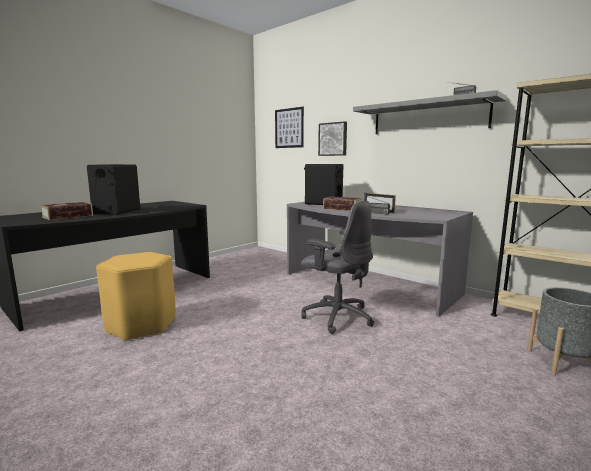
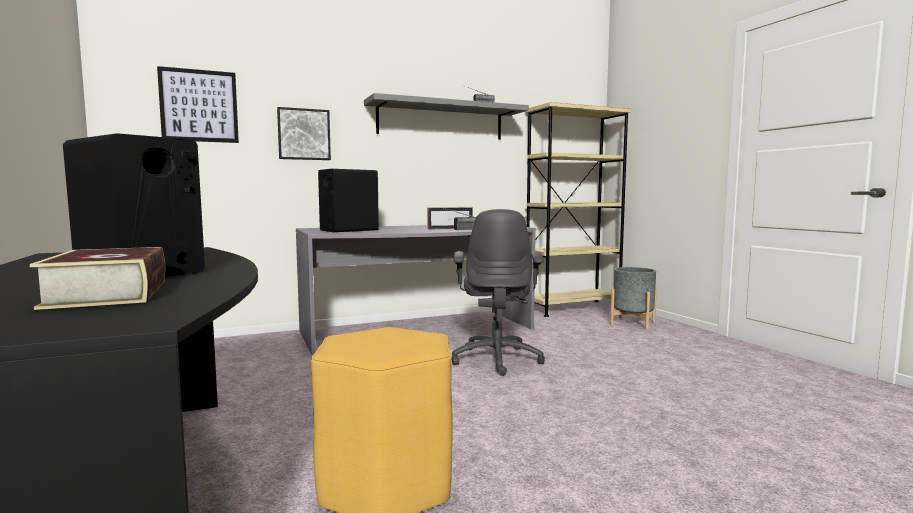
camera: 65 degrees left, 5 degrees down
(337, 317) = (497, 359): grey office chair -> grey office chair turned 120 degrees clockwise
(342, 208) = (408, 230): book -> none

